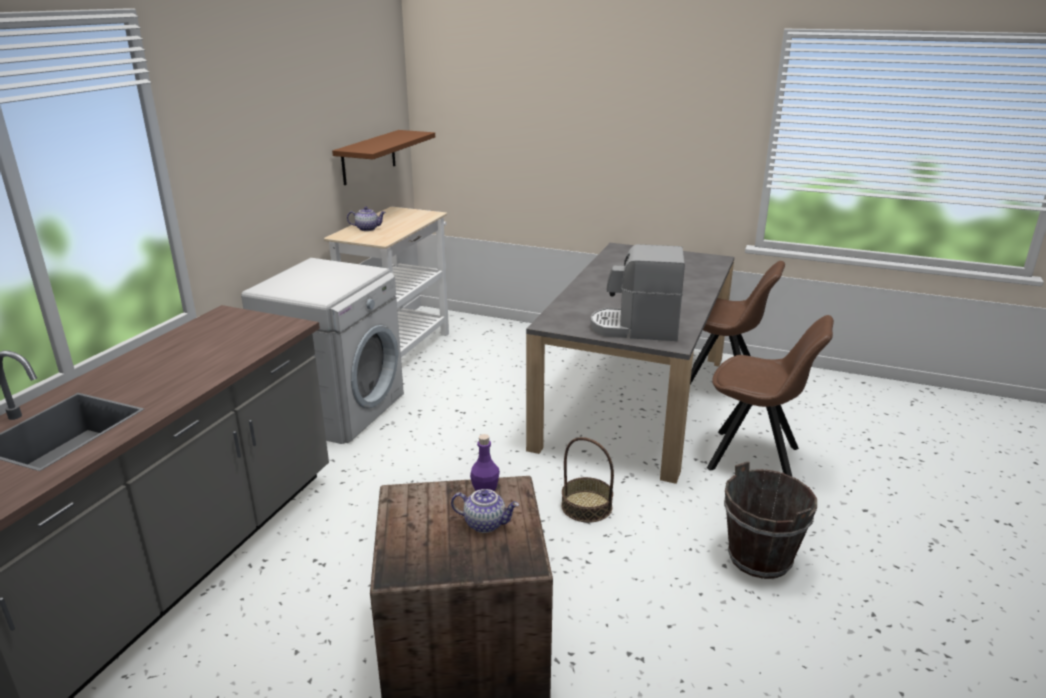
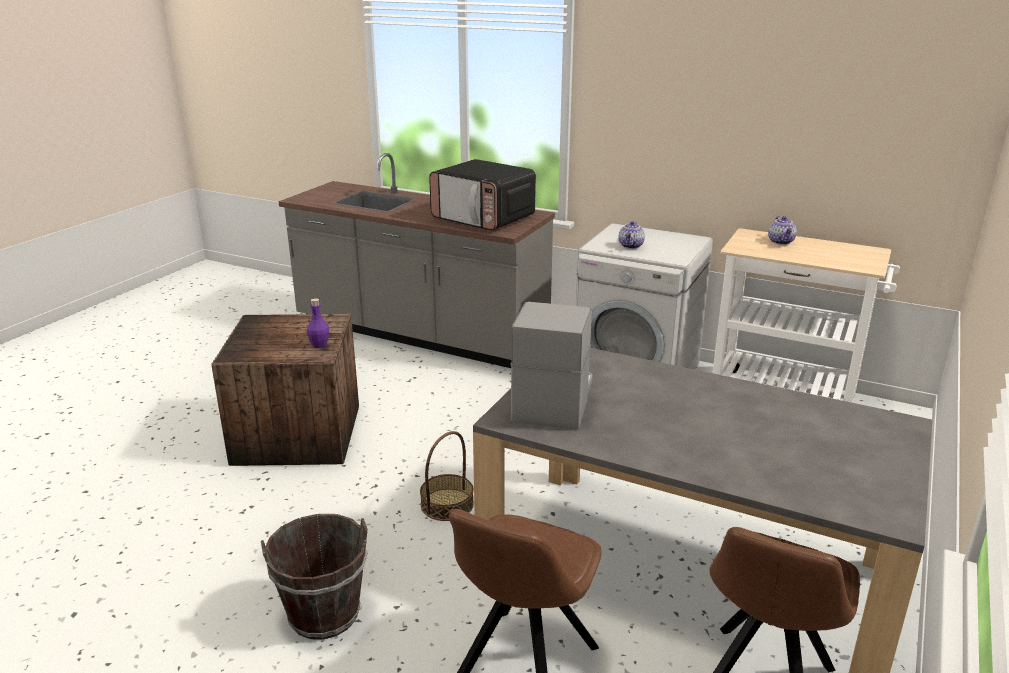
camera: 95 degrees right, 0 degrees up
(225, 340) = (483, 218): none -> microwave
(369, 157) = (866, 175): brown shelf -> none
(485, 523) = (282, 344): teapot -> teapot (631, 246)

